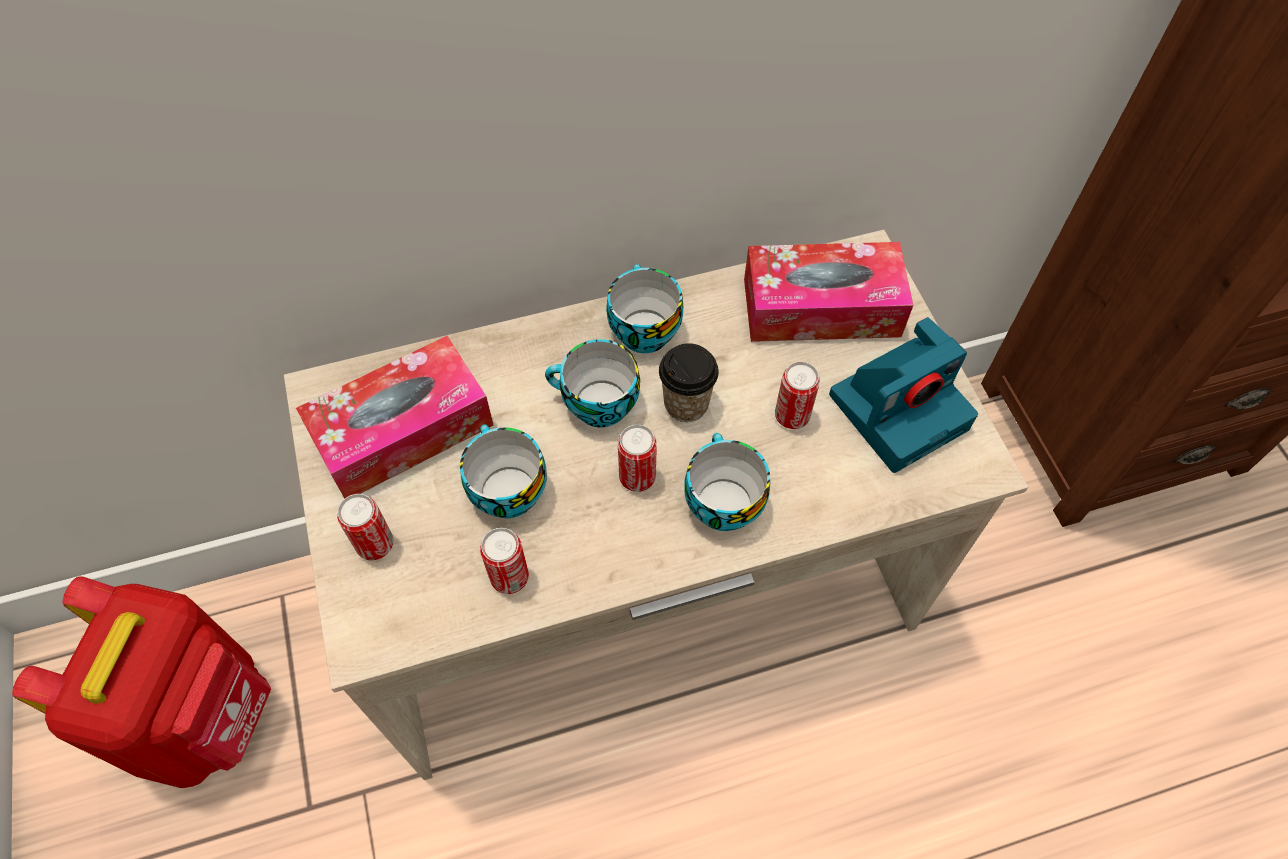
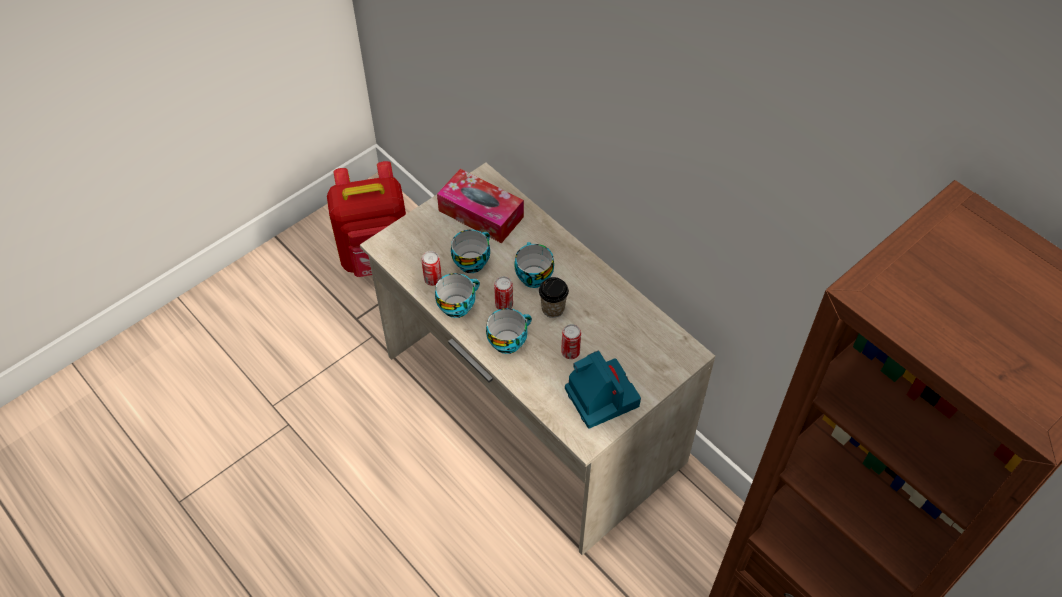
camera: 65 degrees right, 5 degrees down
(375, 544) = (424, 229): can -> none
(641, 329) = (585, 276): cup -> cup (457, 305)
(821, 307) = (643, 343): tissue box -> none
(900, 409) = (600, 396): camera -> camera turned 150 degrees counterclockwise

